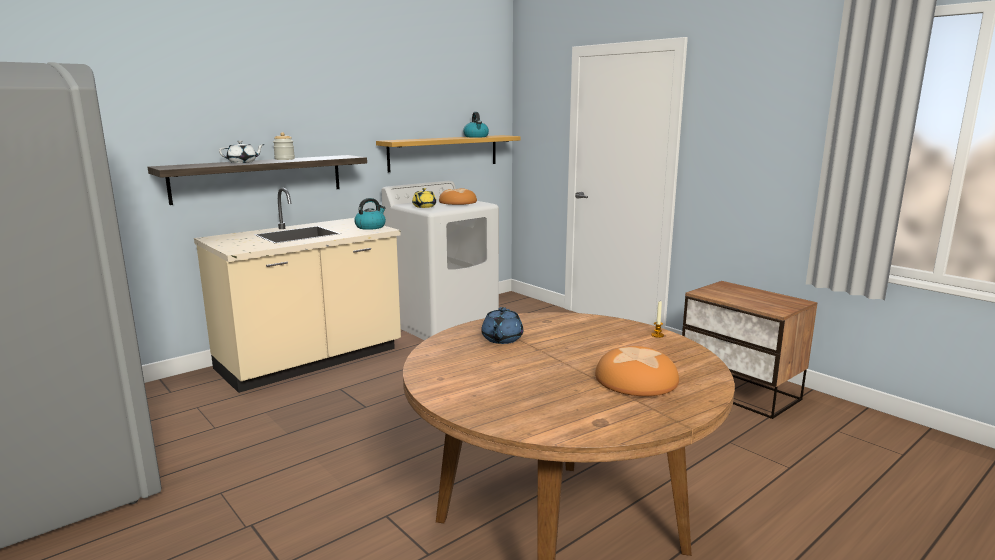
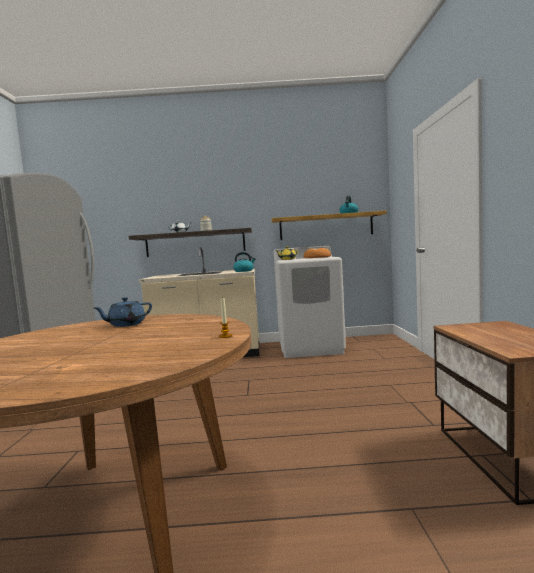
camera: 40 degrees right, 10 degrees down
(635, 380) = (84, 361): bread -> none

